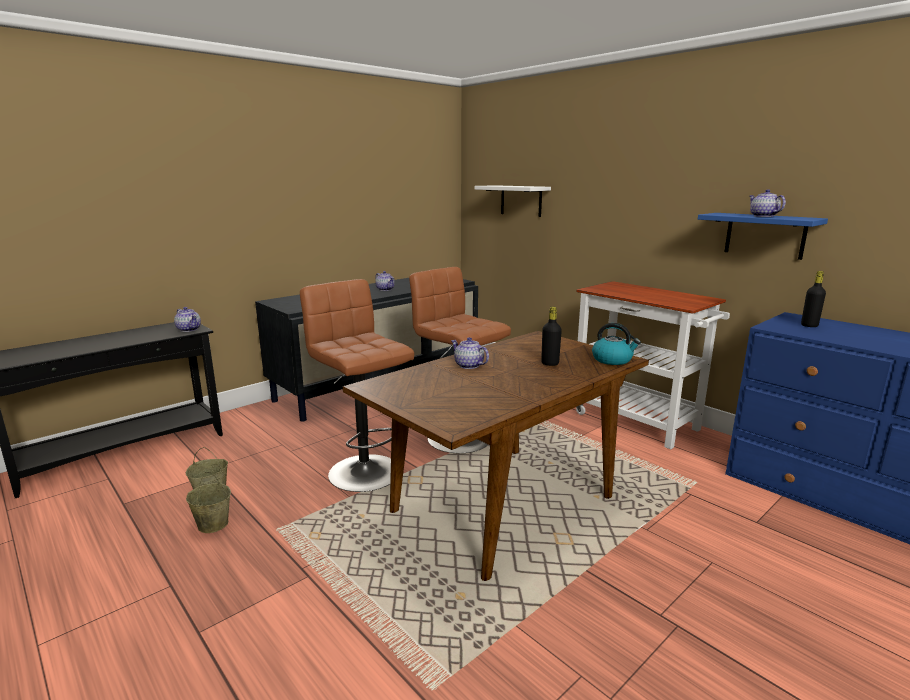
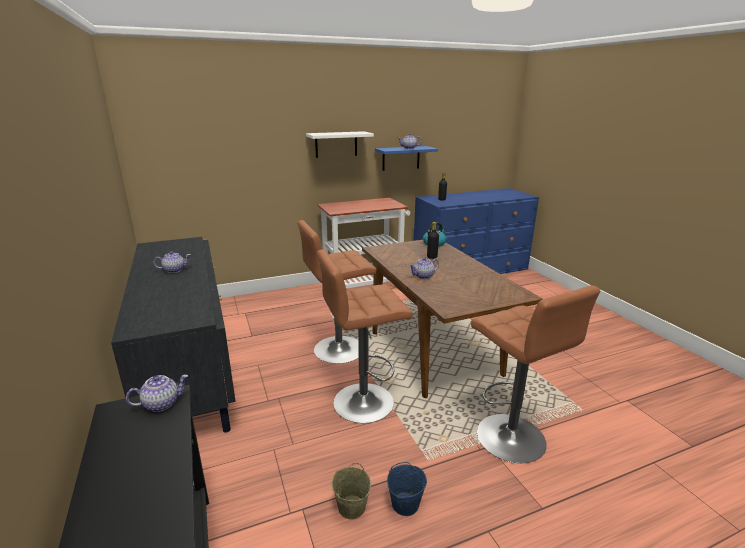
camera: 70 degrees left, 5 degrees up
(212, 524) = (405, 504): beige bucket -> blue bucket
(328, 596) = (510, 438): none -> brown stool
(521, 200) = (211, 154): white shelf -> white shelf (336, 144)

